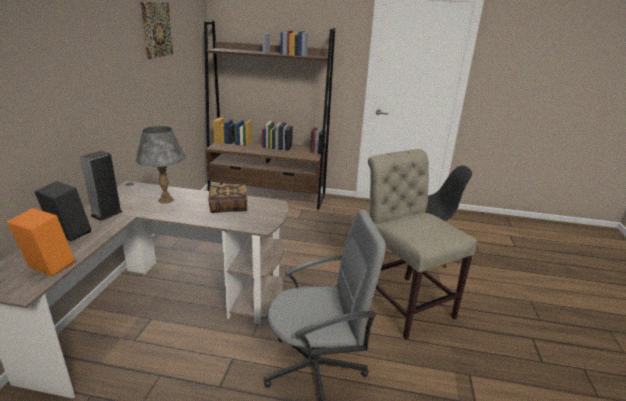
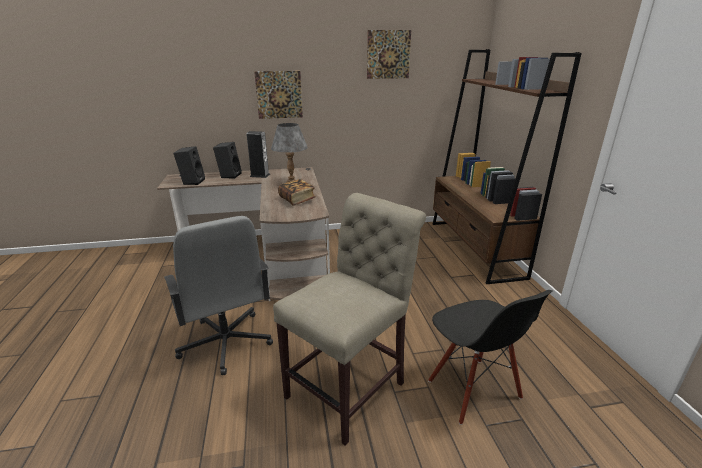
camera: 70 degrees right, 0 degrees up
(47, 267) = (192, 181): orange speaker -> black speaker
(79, 95) = (279, 95): none -> picture

